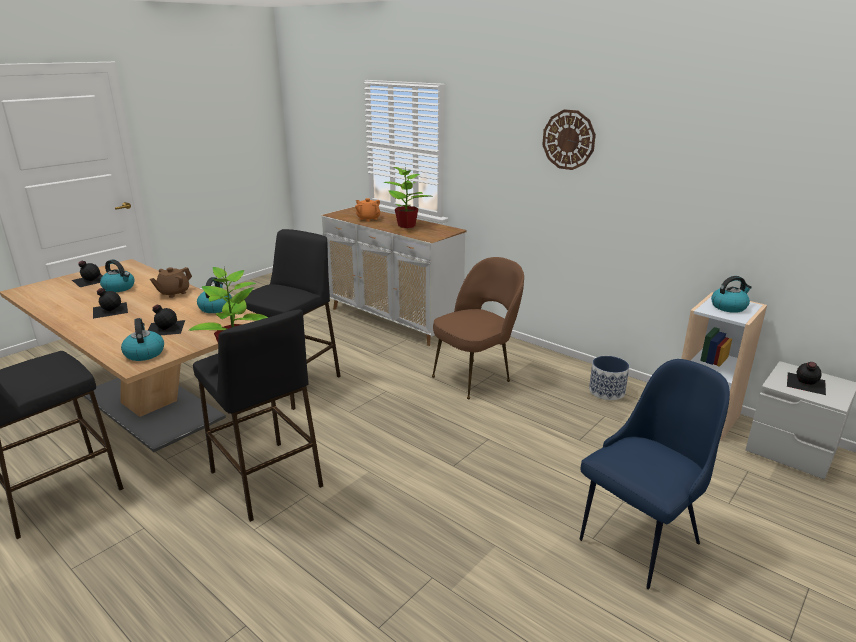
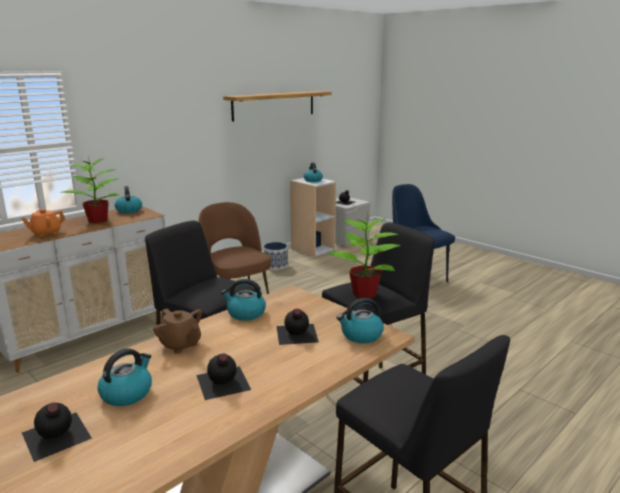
camera: 85 degrees left, 5 degrees down
(442, 229) = (129, 210): none -> kettle
(568, 139) = (195, 107): wall clock -> none
(706, 160) = (274, 105): none -> shelf

